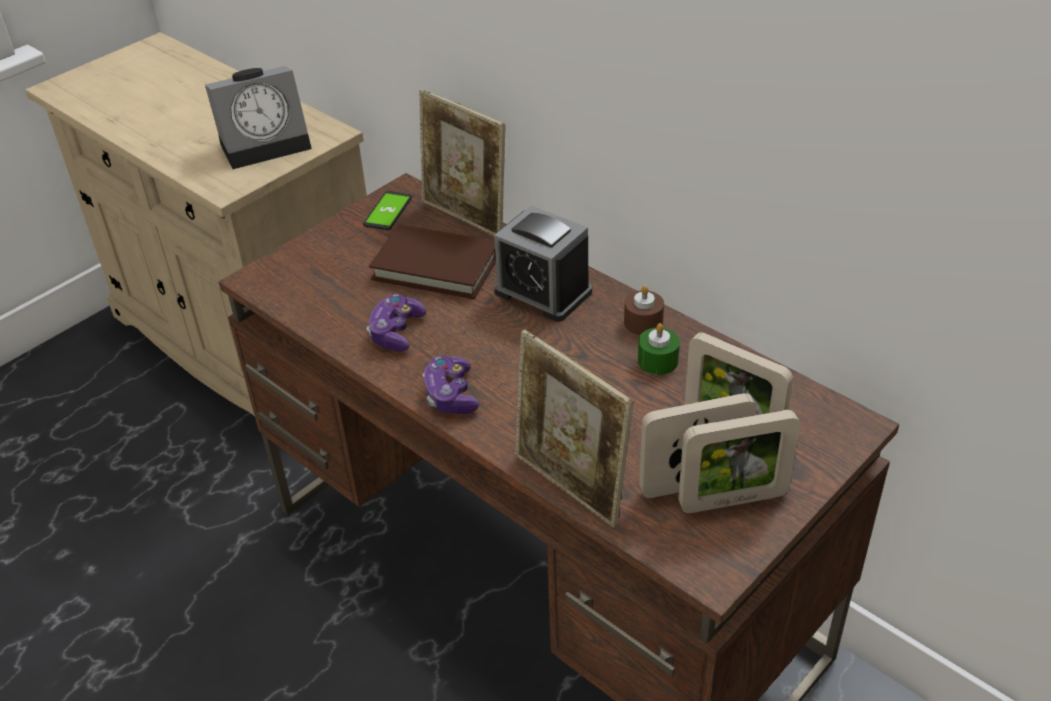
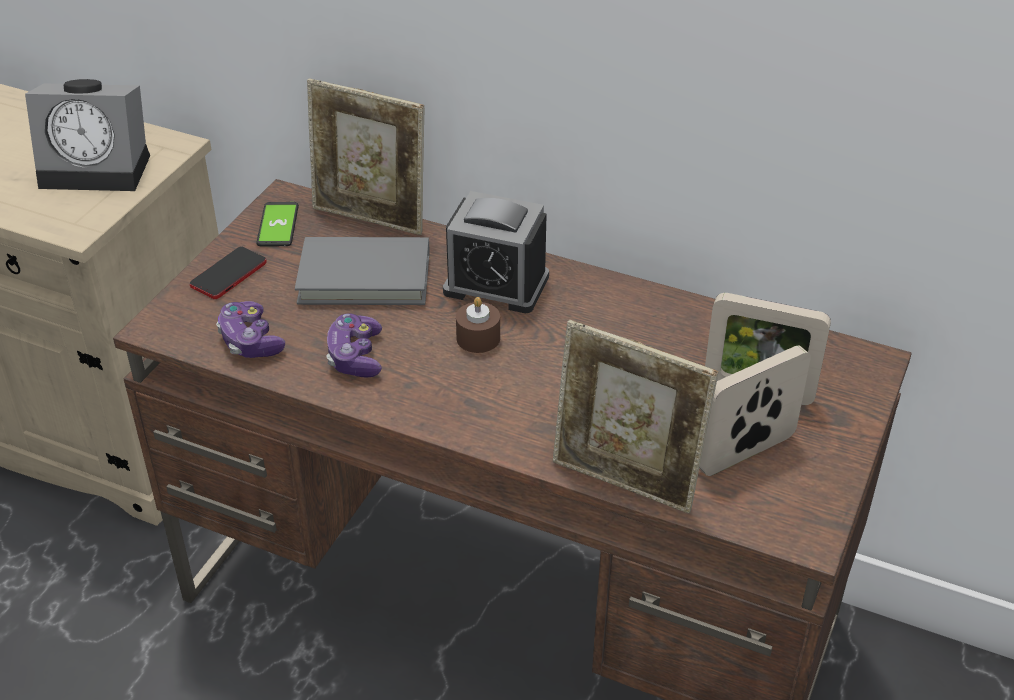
camera: 20 degrees left, 0 degrees up
(267, 143) = (100, 168): alarm clock -> alarm clock turned 45 degrees clockwise
(330, 245) = (228, 274): none -> phone
(436, 266) = (364, 277): brown book -> grey book
(451, 395) = (451, 413): game controller -> game controller (250, 341)
(643, 322) = (617, 298): brown candle -> brown candle (478, 338)
(658, 361) = (651, 334): green candle -> none
(733, 500) = (792, 460): picture frame -> none

